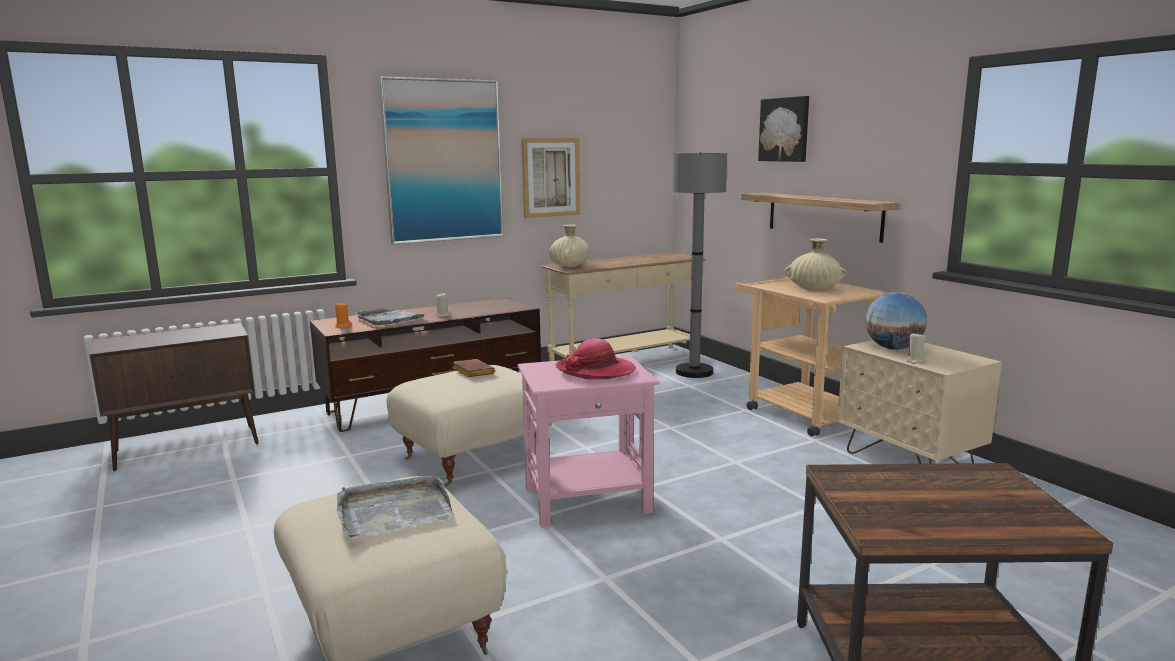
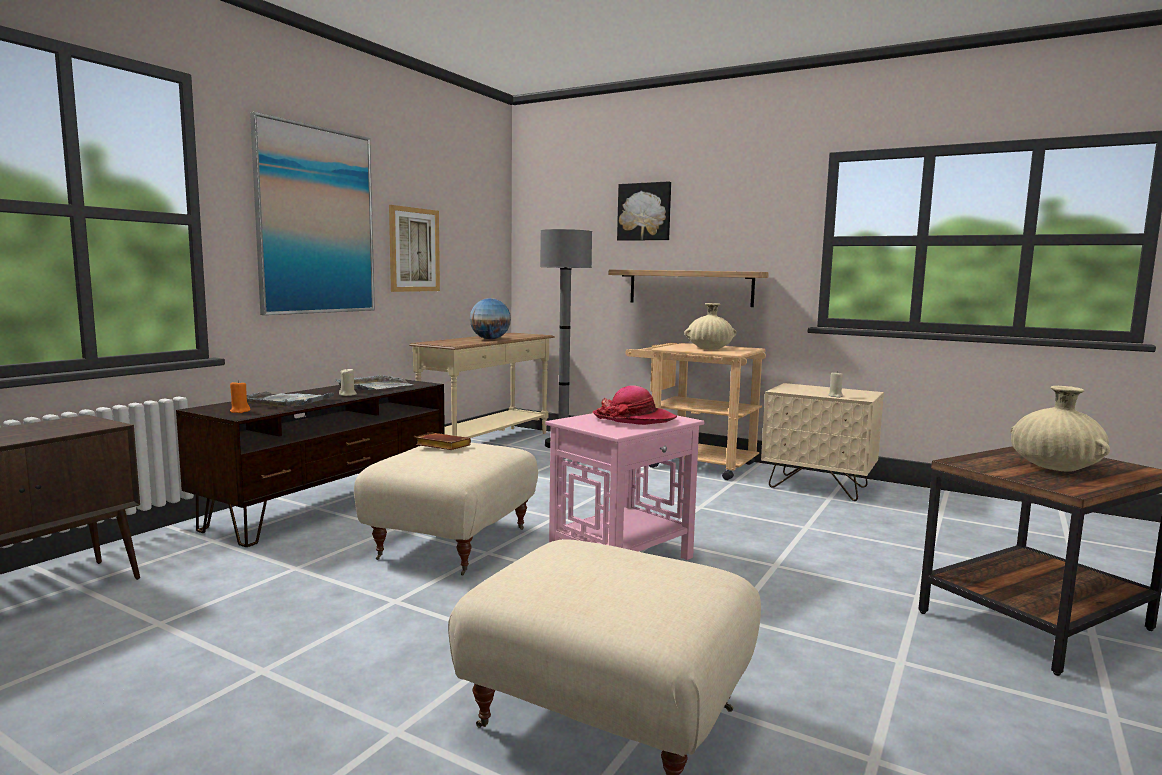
camera: 30 degrees left, 5 degrees down
(393, 511) = (616, 568): grey tray -> grey tray (374, 387)
(570, 266) = (444, 343): beige vase -> beige vase (1054, 467)
(892, 348) = (801, 390): globe -> globe (490, 339)

